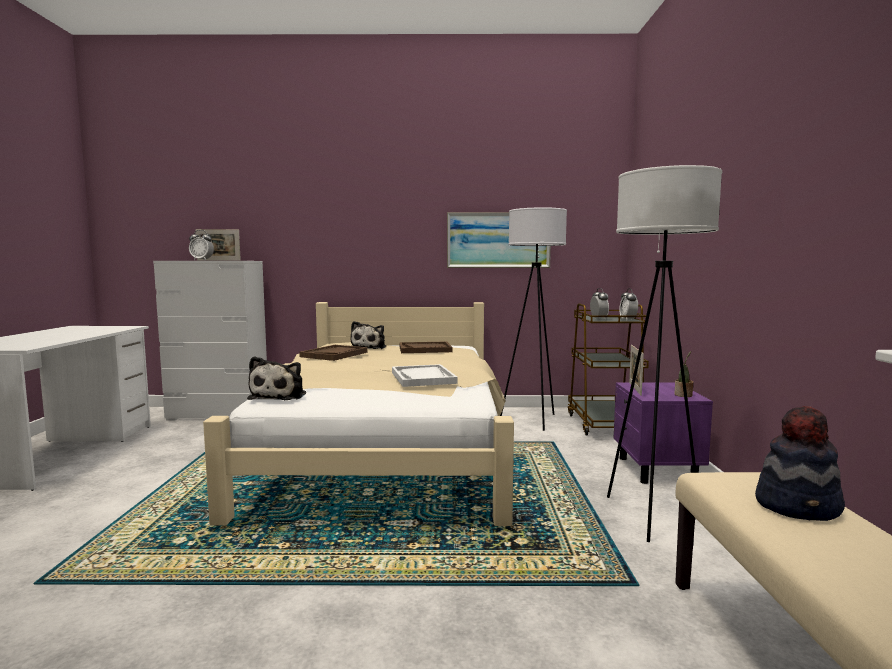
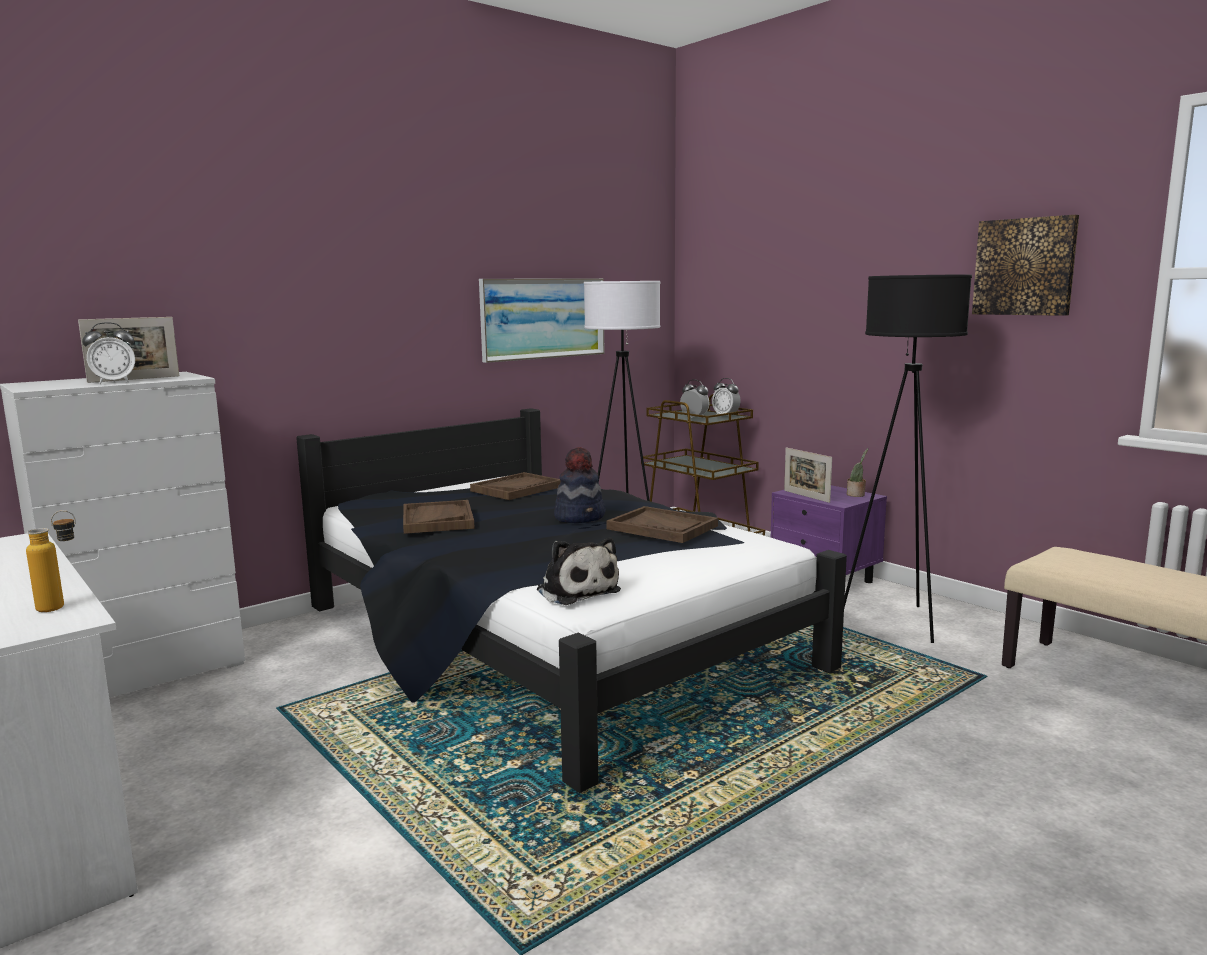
camera: 40 degrees left, 5 degrees up
(40, 344) = (62, 607): none -> bottle
(369, 347) = (432, 499): plush toy -> none
(385, 451) = (549, 642): beige bed -> black bed
(423, 378) = (662, 527): white tray -> brown tray
(650, 516) = (896, 622): white floor lamp -> black floor lamp
(799, 506) = (1124, 567): hat -> hat (580, 517)
(814, 155) = (1024, 267): none -> picture

